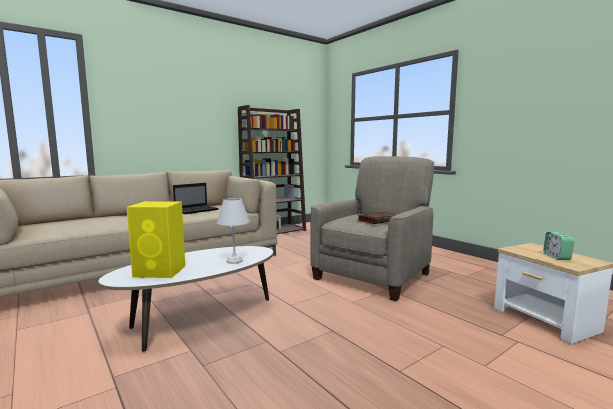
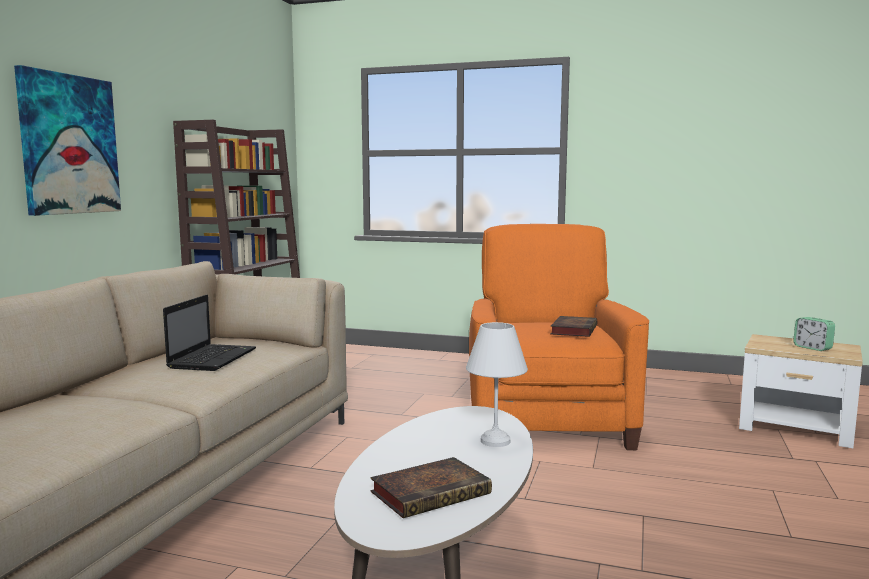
camera: 35 degrees left, 0 degrees up
(161, 271) = (432, 492): yellow speaker -> book
(179, 118) = (69, 144): none -> picture
(373, 276) = (547, 421): beige armchair -> orange armchair

